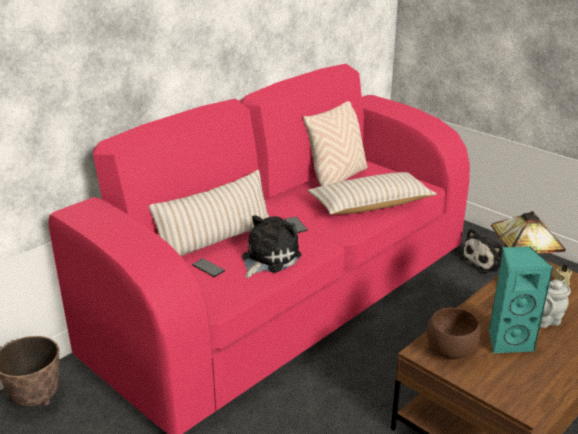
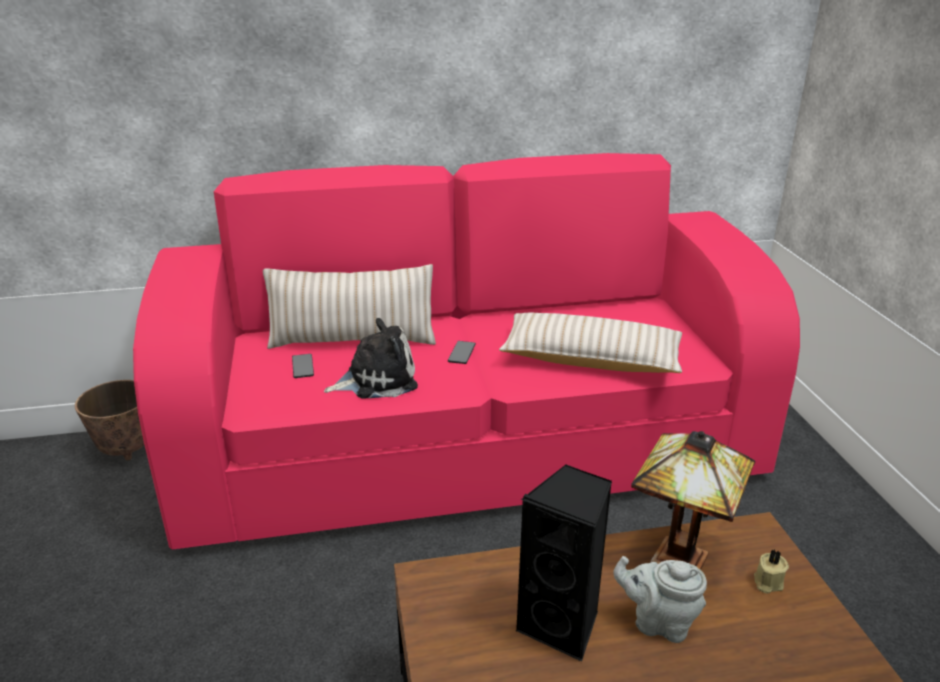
camera: 35 degrees right, 0 degrees up
(337, 179) = (591, 315): beige pillow -> none
(451, 351) = (462, 596): brown bowl -> none
(486, 261) = (797, 514): plush toy -> none
(508, 341) = (563, 625): turquoise speaker -> black speaker

